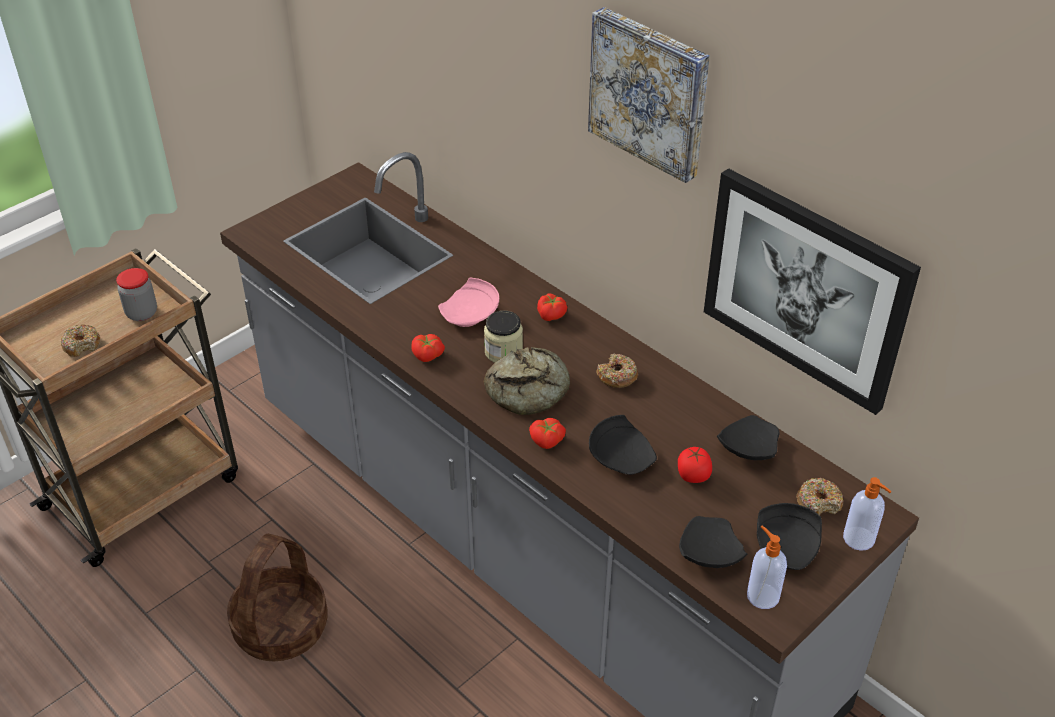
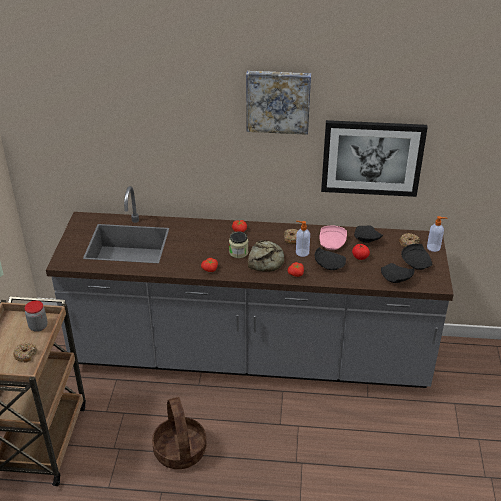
camera: 40 degrees left, 5 degrees down
(470, 314) = (207, 246): pink plate -> pink plate (332, 243)
(762, 595) = (427, 281): soap dispenser -> soap dispenser (301, 252)

